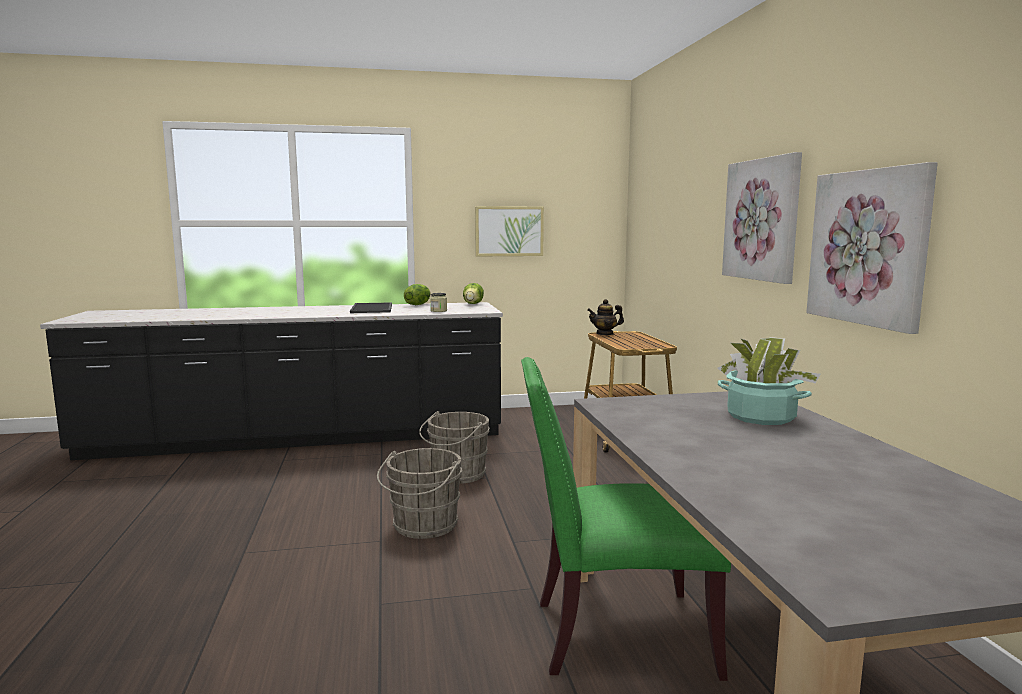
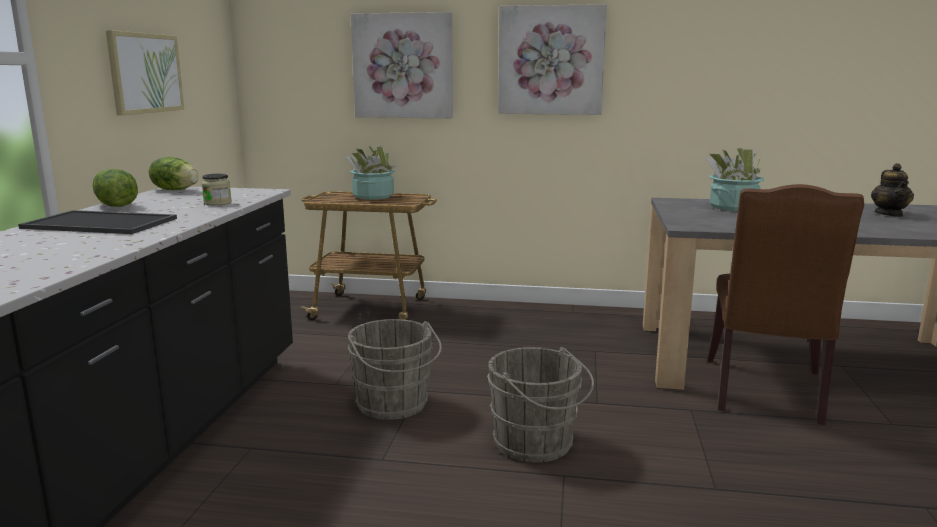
camera: 70 degrees left, 5 degrees up
(605, 333) = (323, 199): teapot -> teapot (889, 214)
(614, 635) = (766, 393): green chair -> brown chair
(637, 339) = (373, 196): none -> potted plant
(869, 247) = (687, 81): picture -> picture (403, 66)

